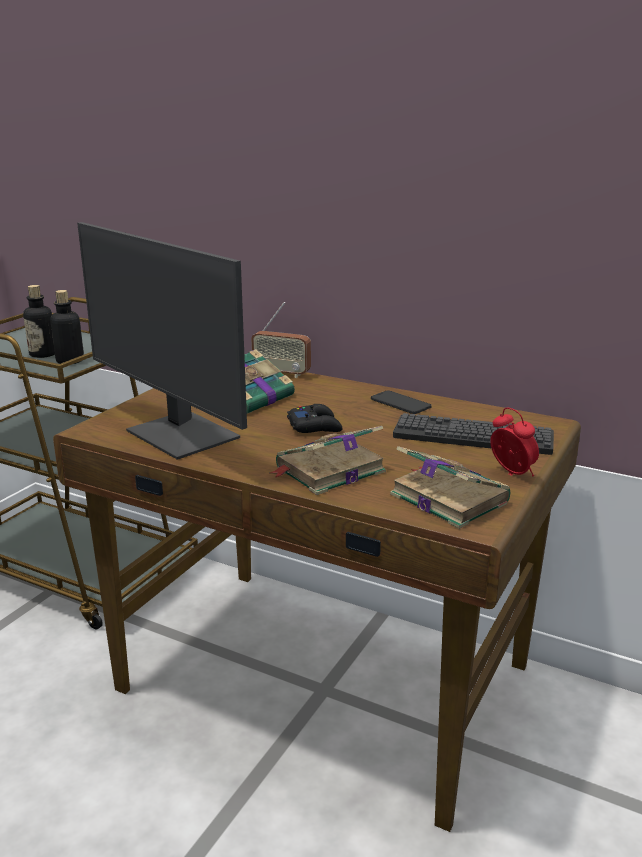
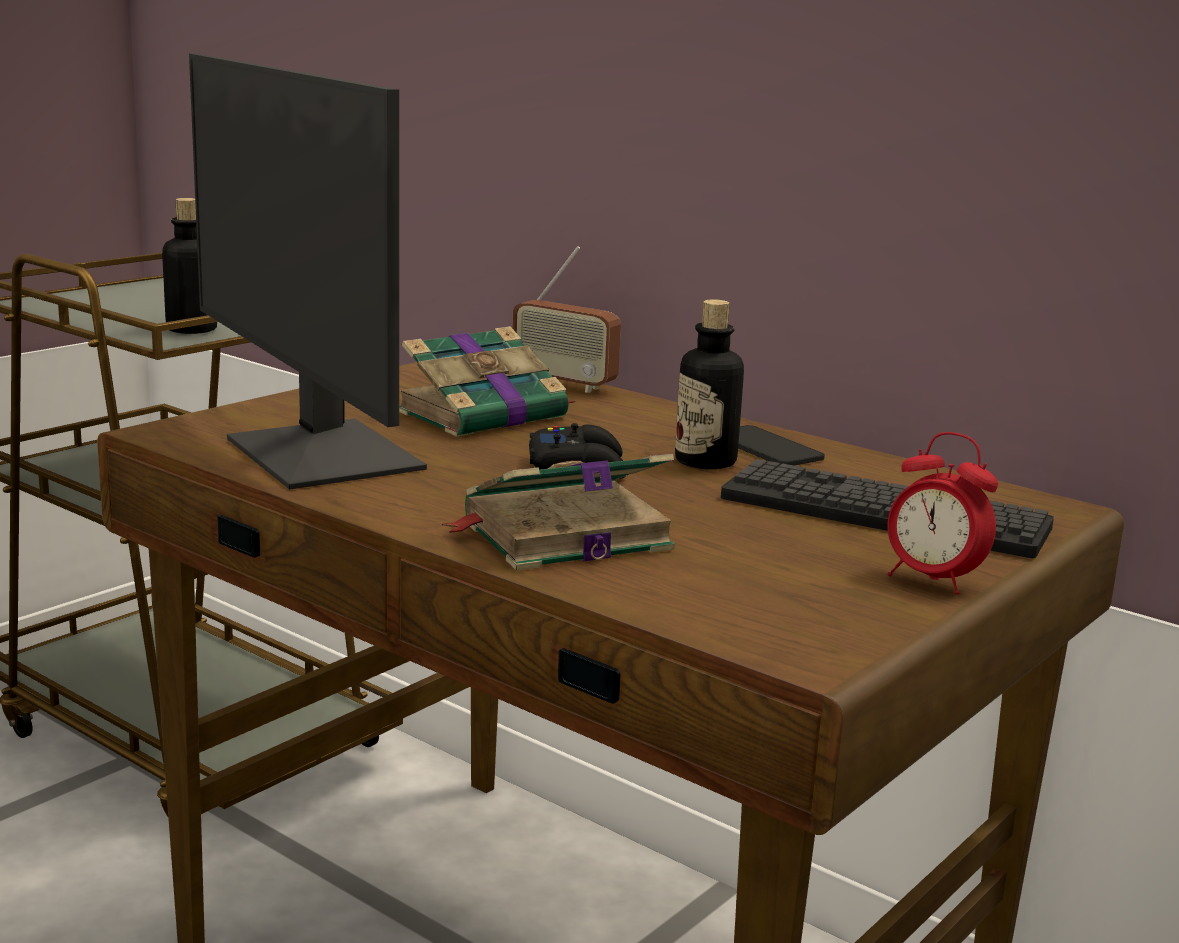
camera: 10 degrees right, 5 degrees down
(43, 354) = (152, 317): bottle -> bottle (705, 461)
(447, 497) = (774, 604): book -> none
(512, 474) = (932, 580): alarm clock -> alarm clock turned 150 degrees clockwise

